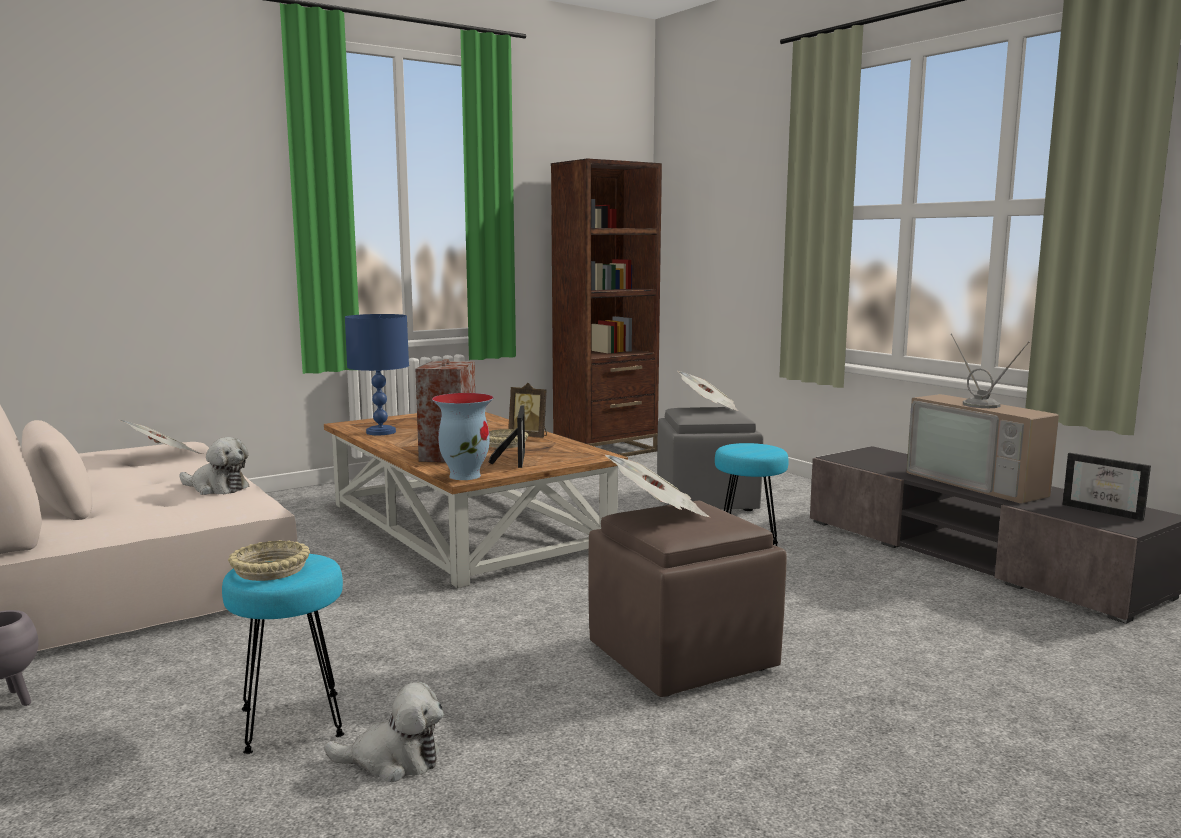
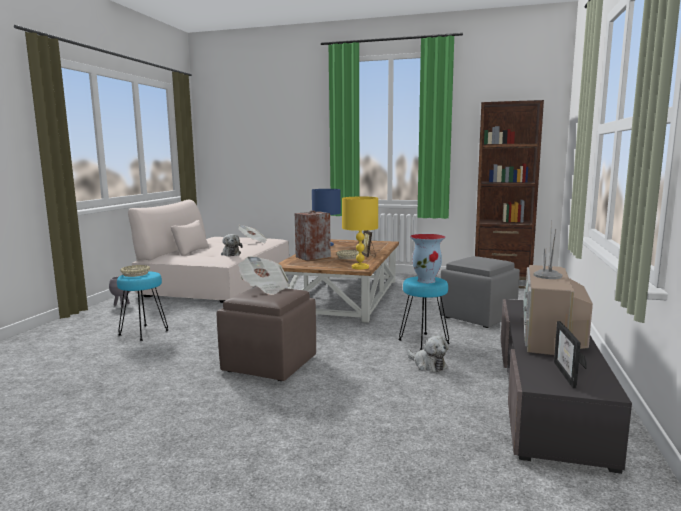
camera: 50 degrees right, 0 degrees up
(393, 760) = (132, 351): plush toy -> plush toy (427, 365)
(465, 475) = (288, 264): vase -> vase (427, 281)
(514, 459) = (326, 263): picture frame -> none
(589, 454) = (360, 267): none -> yellow table lamp
(708, 408) = (487, 258): newspaper -> none

